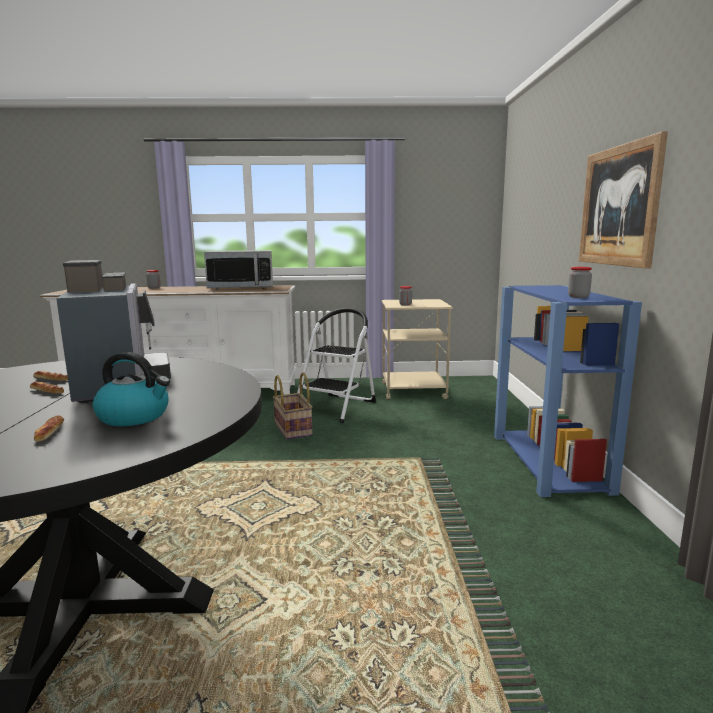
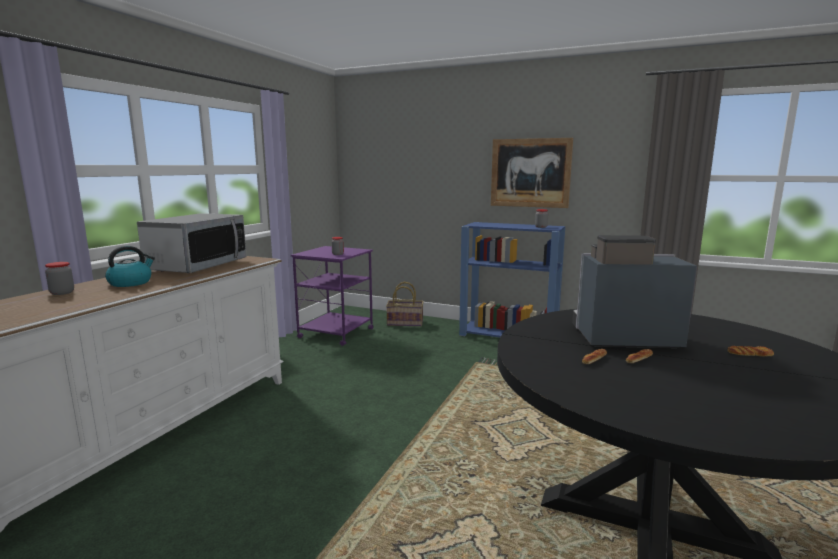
camera: 65 degrees left, 0 degrees up
(135, 416) = (708, 335): kettle -> kettle (131, 283)
(294, 429) = (367, 393): basket -> basket (405, 323)
(337, 407) = (335, 366): step ladder -> none
(414, 390) = (336, 332): beige cart -> purple cart

